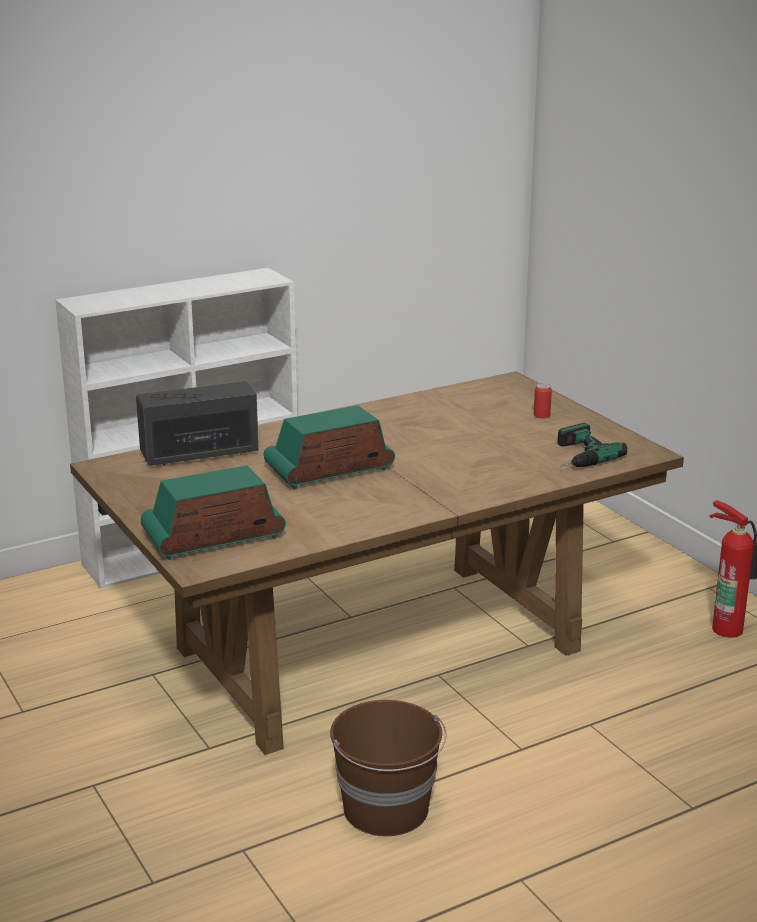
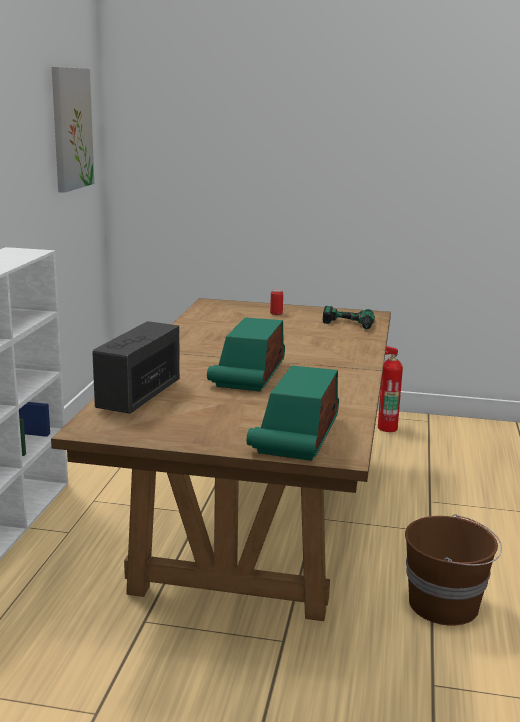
camera: 50 degrees left, 5 degrees down
(446, 132) = (71, 129): none -> picture

